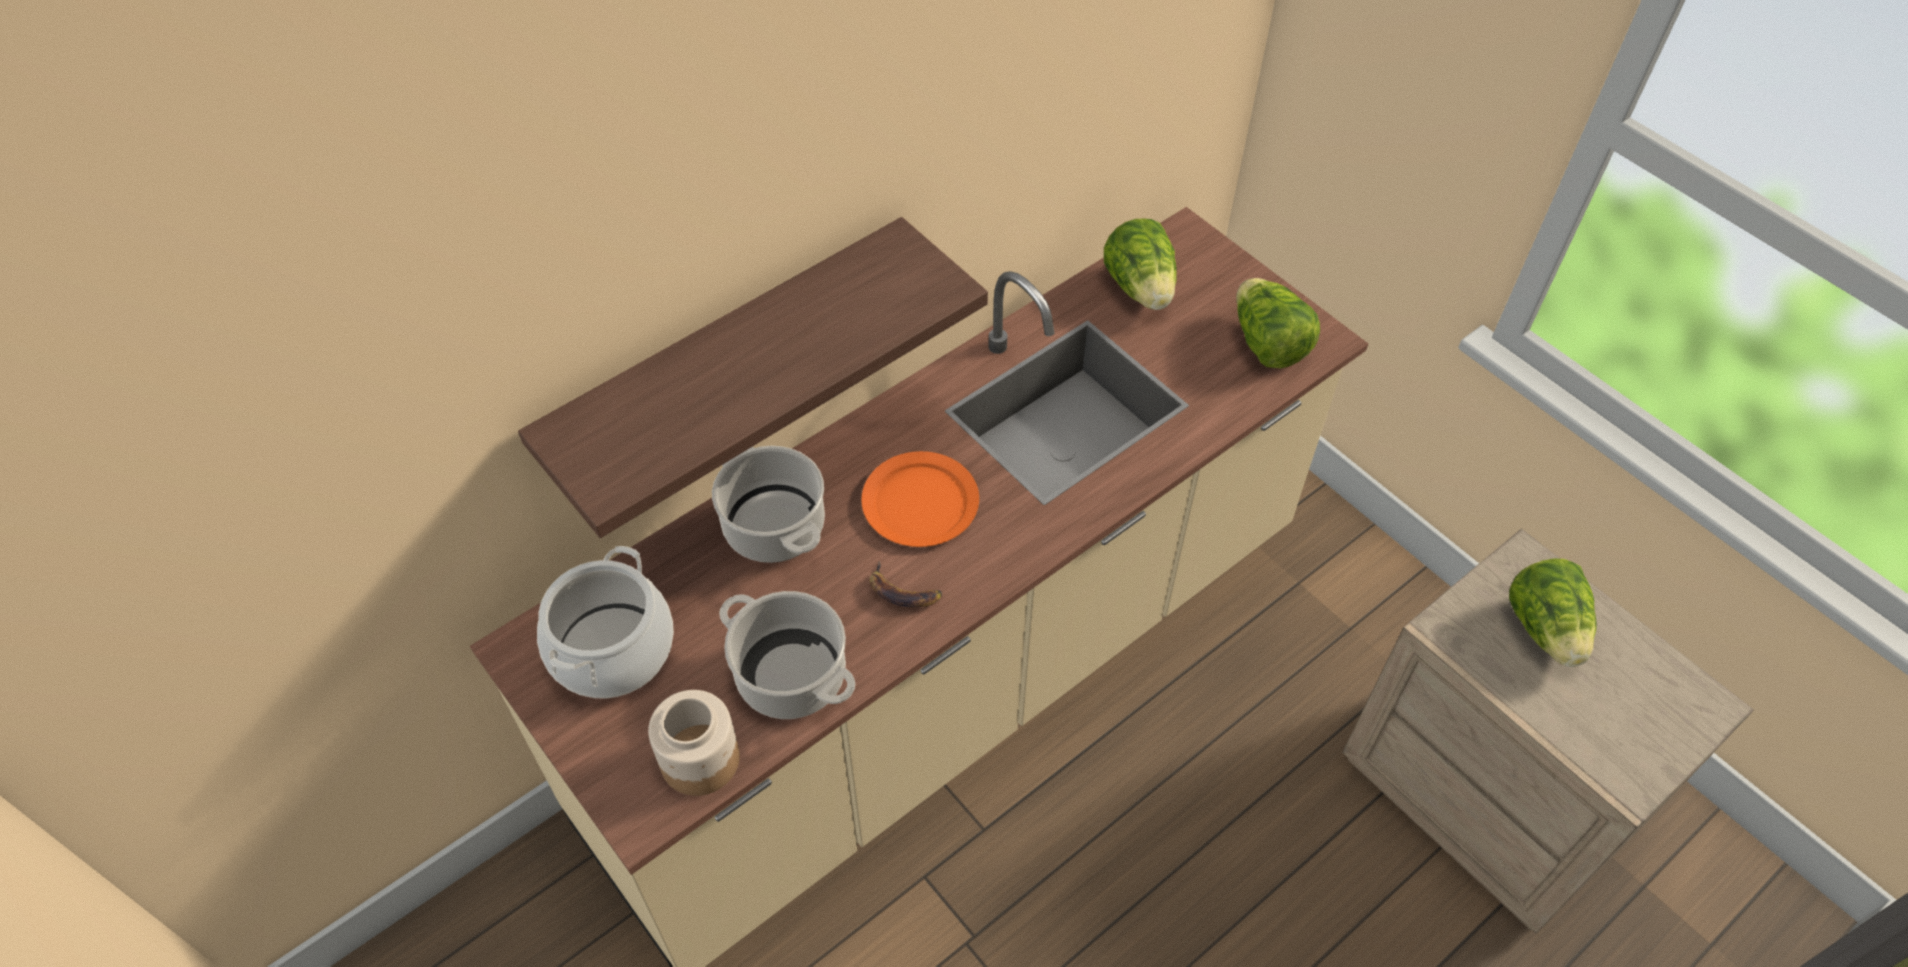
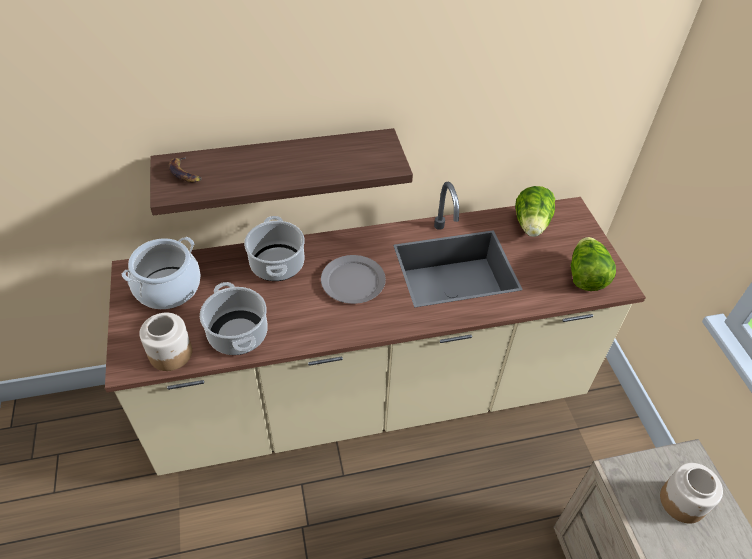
camera: 25 degrees right, 5 degrees down
(903, 591) = (317, 318): banana -> banana (185, 173)
(921, 503) = (353, 281): orange plate -> grey plate
(1545, 629) = (682, 501): lettuce -> jar

